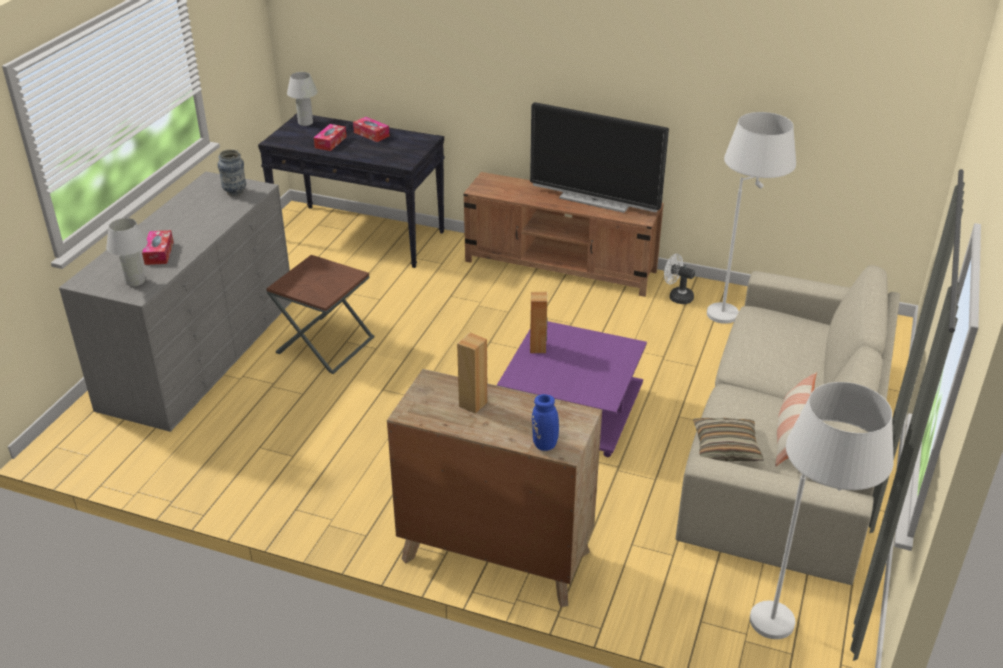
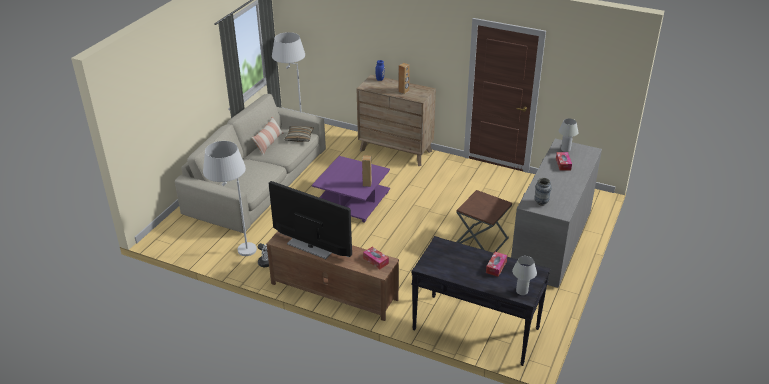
camera: 175 degrees left, 0 degrees up
(371, 134) = (466, 275): tissue box -> tissue box (375, 261)

